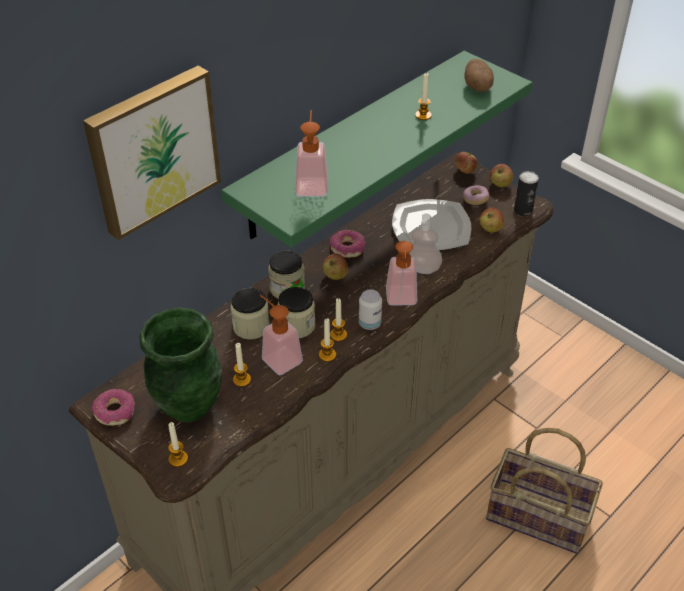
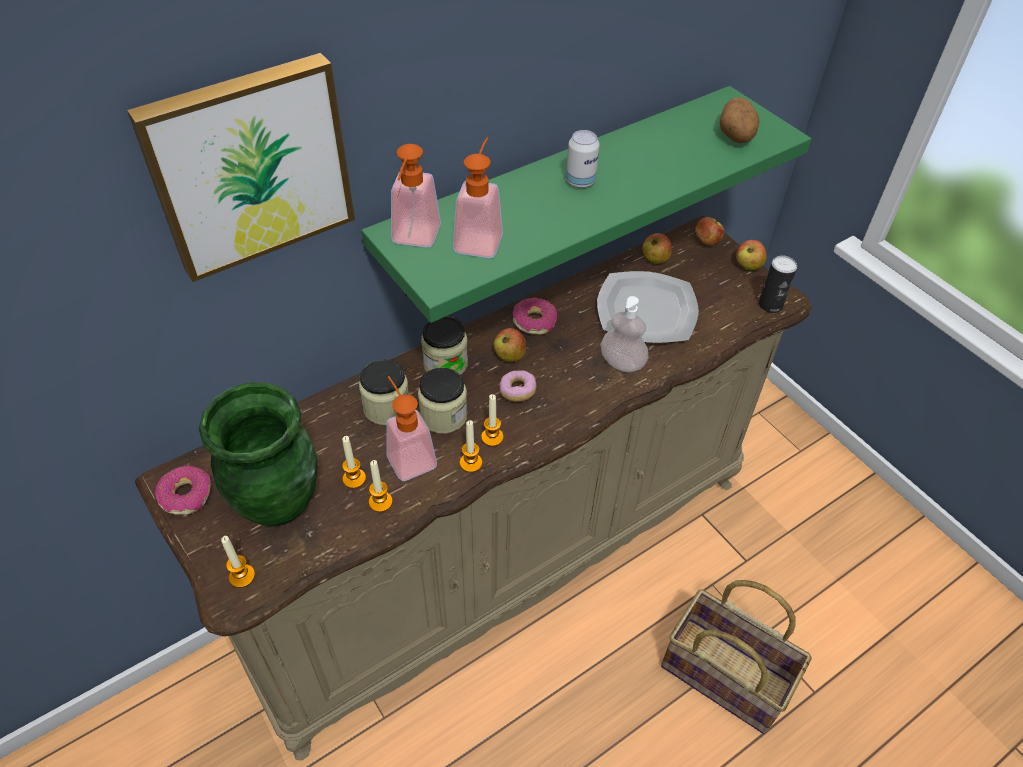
camera: 10 degrees right, 5 degrees up
(369, 323) = (536, 428): can -> can (580, 181)
(401, 301) = (585, 403): soap dispenser -> soap dispenser (414, 240)
(423, 115) = (653, 165): candle -> candle (380, 502)
(475, 200) = (712, 281): donut -> donut (517, 391)
(490, 229) = (722, 323): apple -> apple (655, 259)

